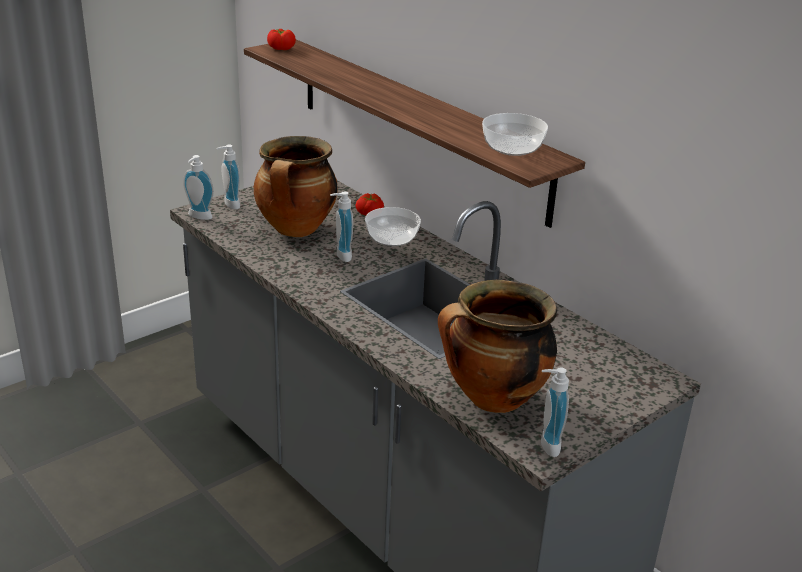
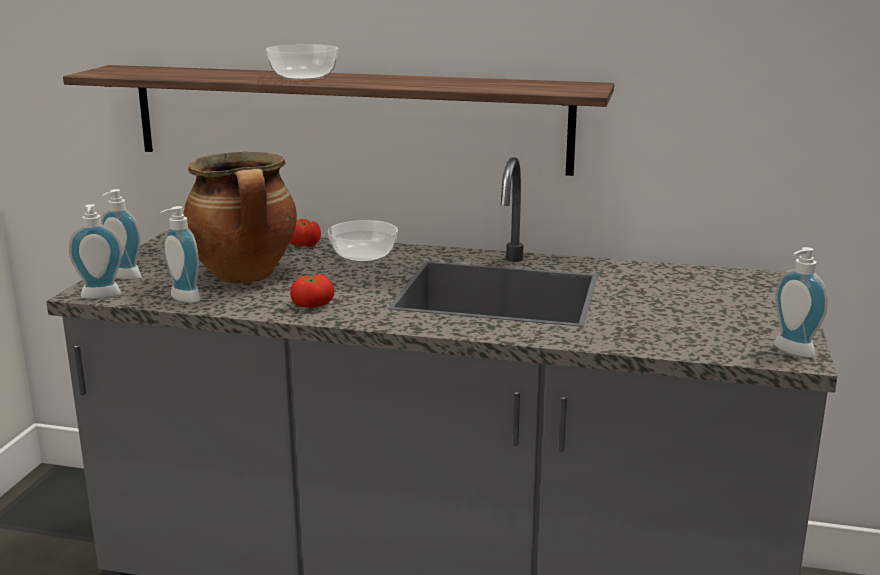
camera: 35 degrees left, 10 degrees down
(281, 48) = (113, 70): tomato -> tomato (312, 304)
(340, 256) = (335, 282): soap dispenser -> soap dispenser (182, 299)
(493, 399) = (687, 337): cooking pot -> none
(512, 149) = (537, 85): bowl -> bowl (303, 77)

